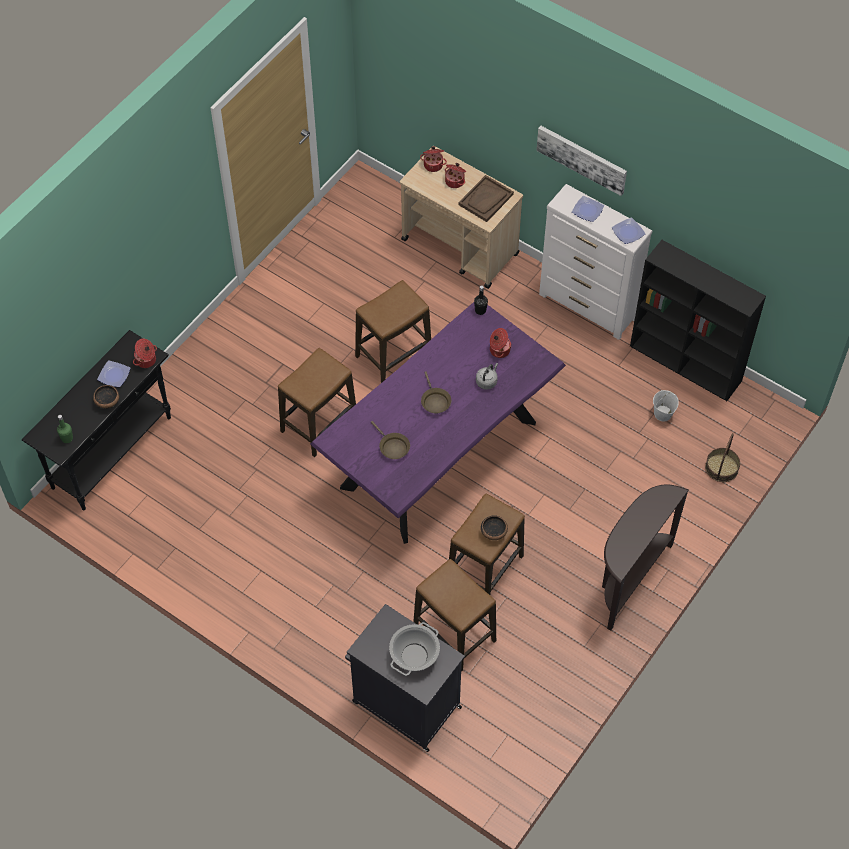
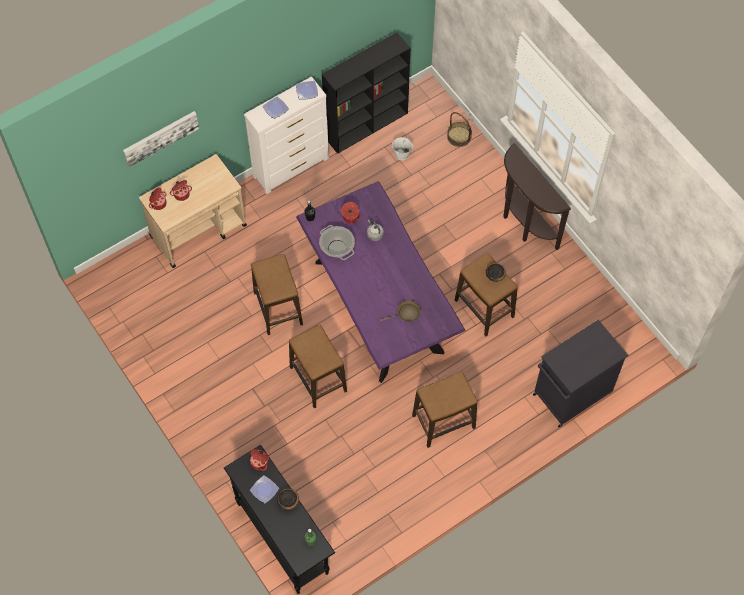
camera: 70 degrees left, 5 degrees up
(414, 655) = (588, 350): cooking pot -> cooking pot (337, 248)
(434, 401) = (378, 273): brown frying pan -> none
(454, 633) = (528, 345): stool -> stool (443, 422)
(486, 200) = (209, 179): brown tray -> none
(582, 159) = (249, 86): picture -> picture (160, 137)

